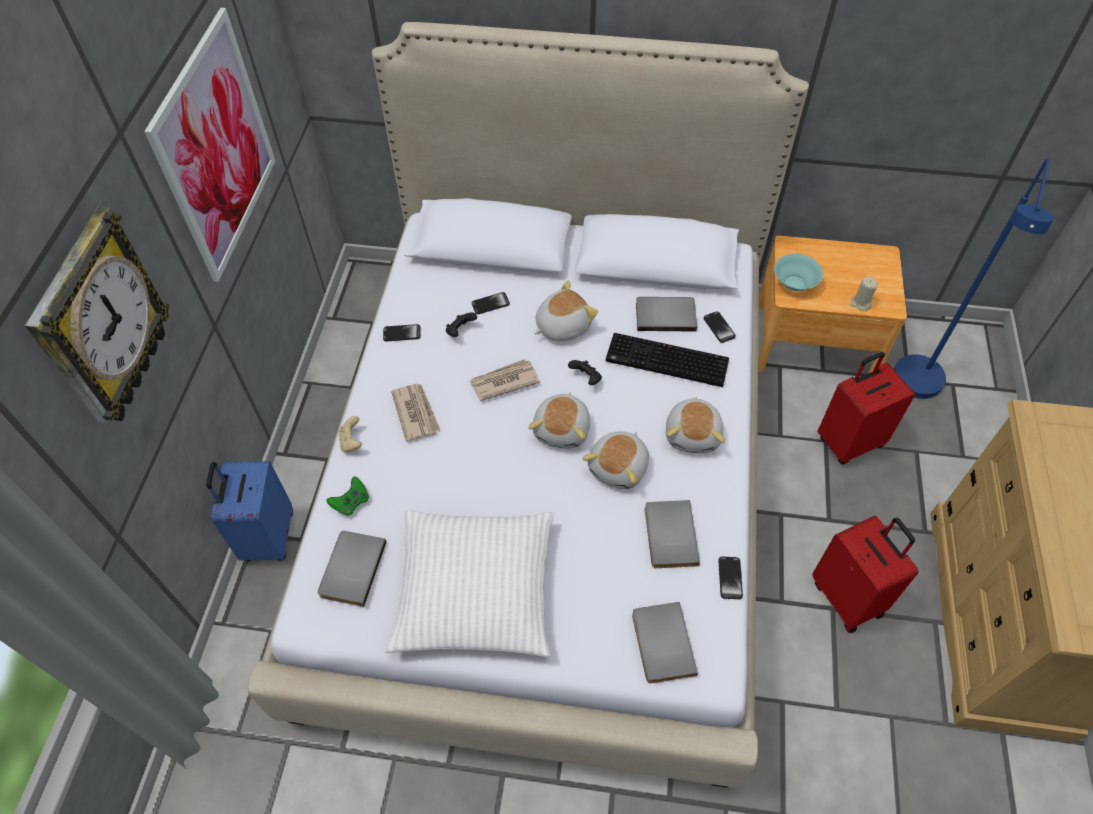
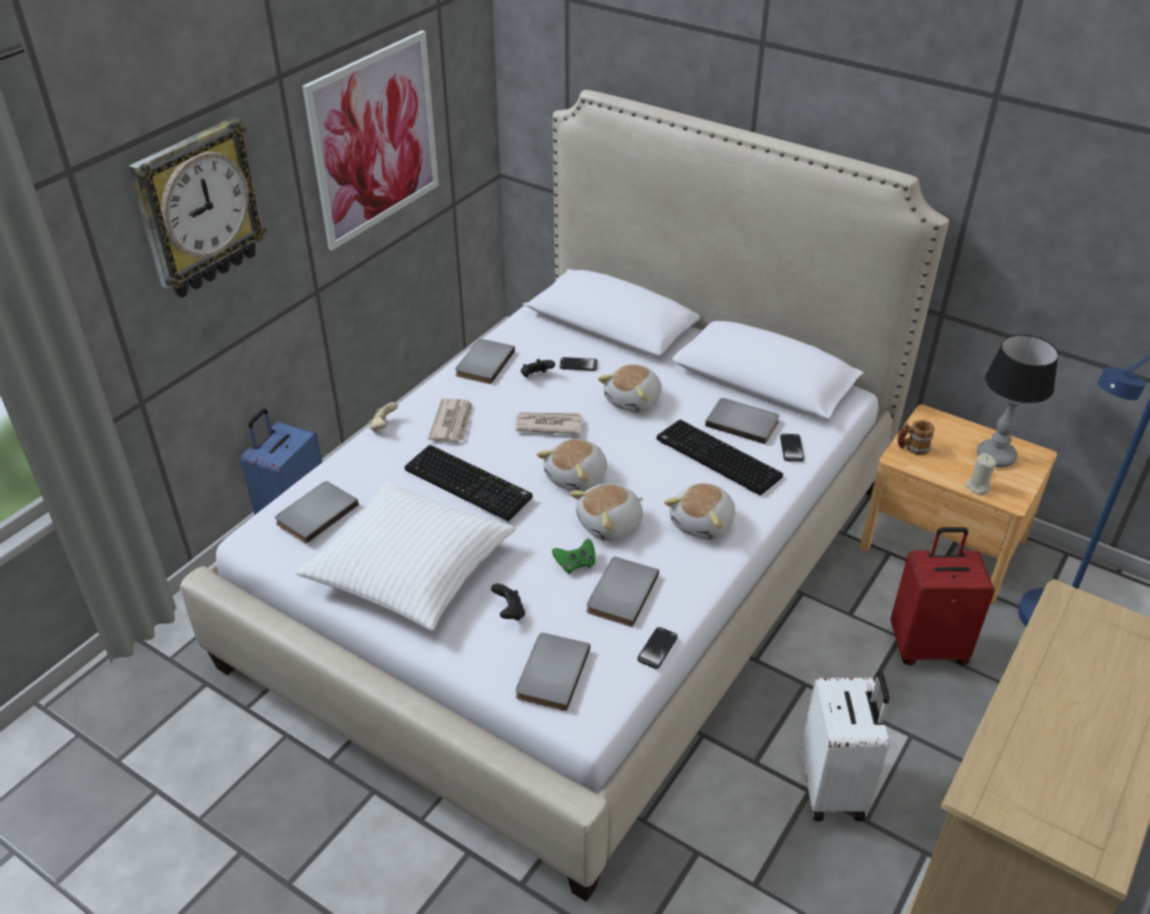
camera: 25 degrees right, 15 degrees down
(351, 502) = (351, 468): green game controller -> green game controller (575, 564)
(402, 333) = (483, 363): phone -> grey book
(474, 474) = (470, 483): none -> keyboard
(562, 325) = (634, 400): plush toy -> plush toy turned 135 degrees clockwise
(586, 378) = (628, 447): black game controller -> black game controller (509, 612)
(794, 283) = (912, 448): turquoise bowl -> mug
(848, 597) = (834, 788): red suitcase -> white suitcase
(858, 268) = (996, 457): none -> table lamp

